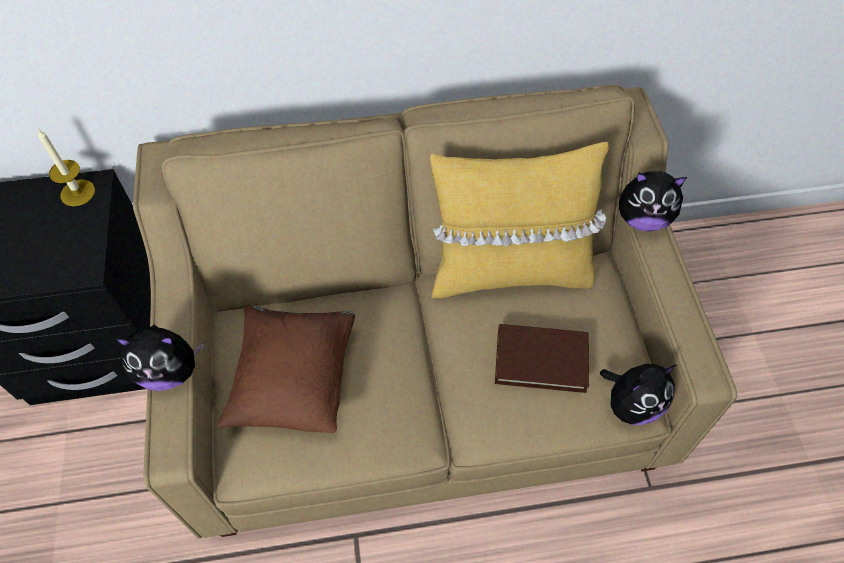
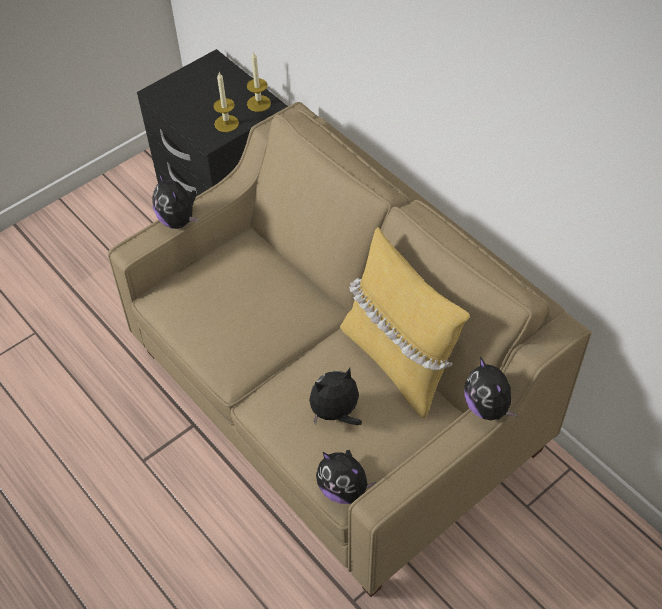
camera: 60 degrees right, 5 degrees down
(74, 239) = (226, 123): none -> candle
(294, 380) = (227, 289): brown pillow -> none
(541, 360) = (336, 413): brown book -> plush toy

